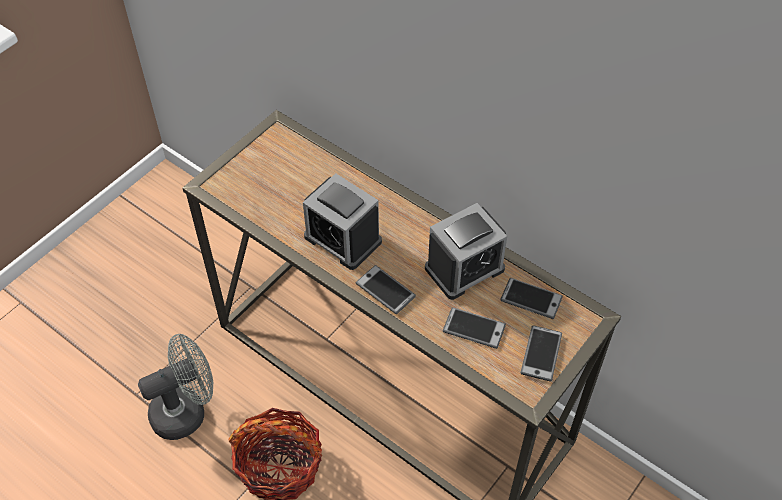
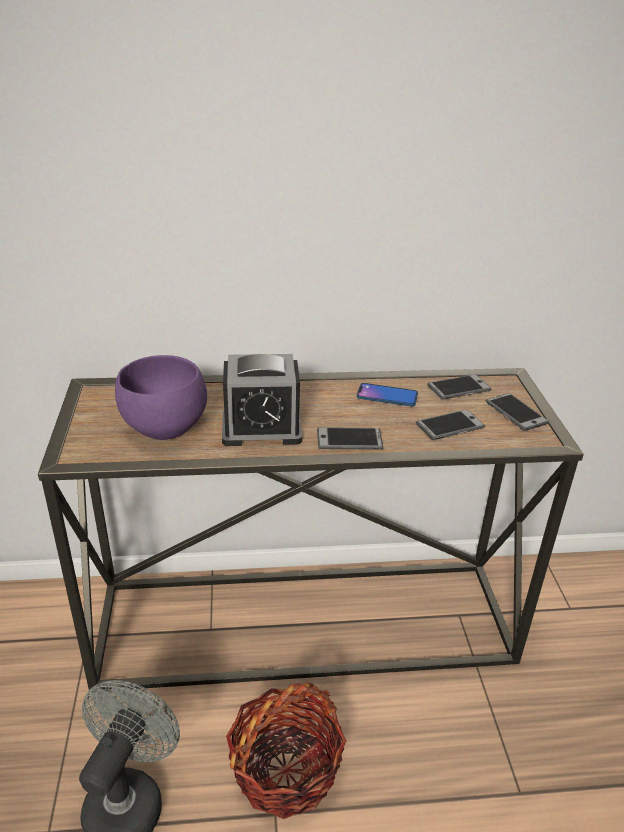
camera: 45 degrees left, 20 degrees down
(284, 198) = (164, 429): none -> purple bowl
(464, 268) = (387, 396): alarm clock -> phone

